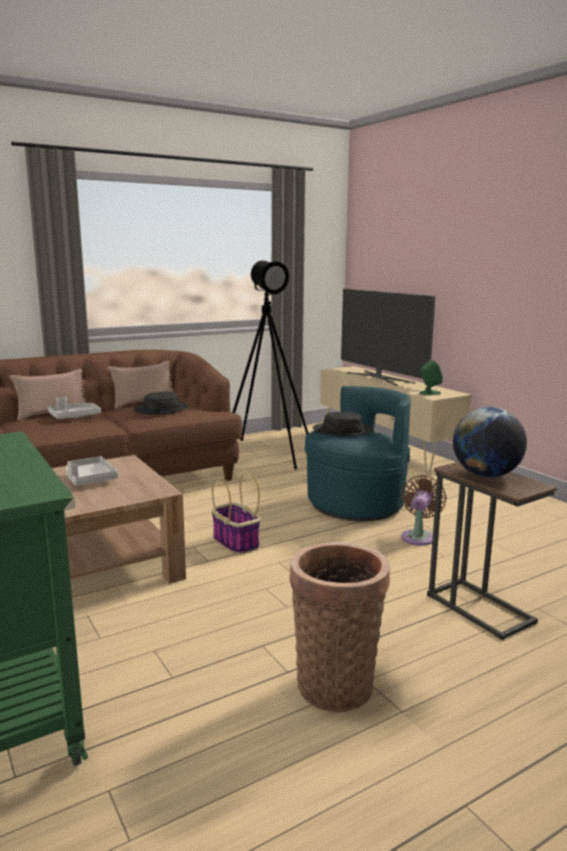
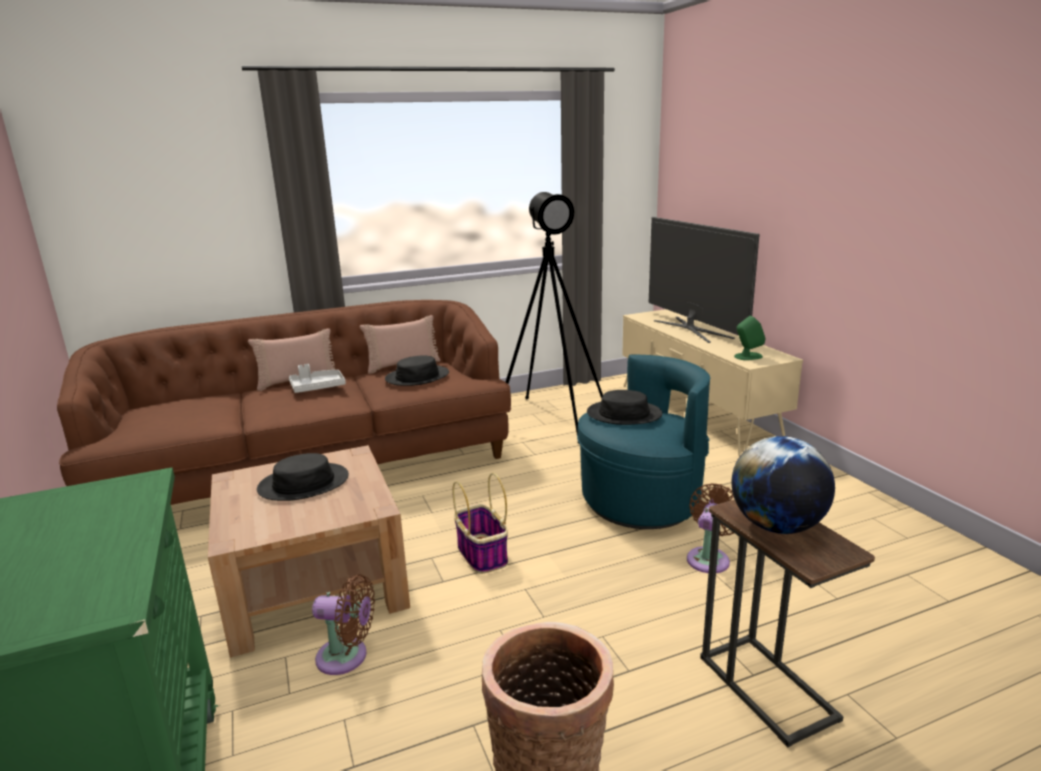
camera: 10 degrees right, 5 degrees up
(89, 479) = (304, 483): grey tray -> black hat
(142, 612) = (347, 657): none -> brown fan

